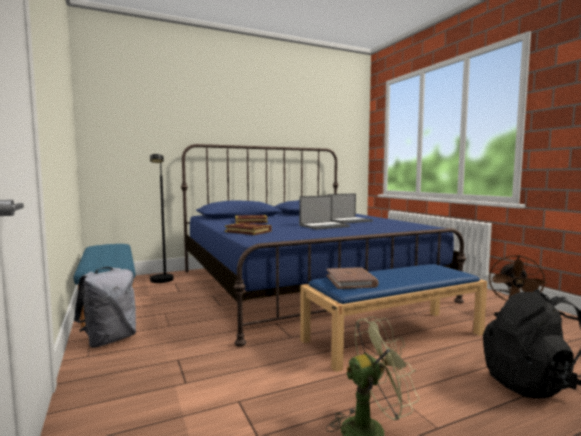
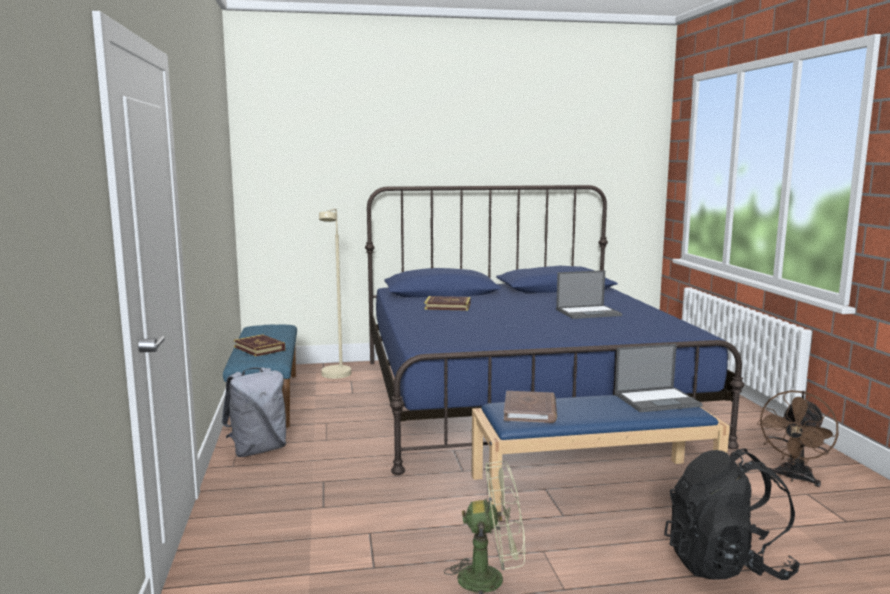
camera: 15 degrees right, 5 degrees up
(162, 281) = (336, 376): black floor lamp -> beige floor lamp
(248, 231) = (427, 329): book -> book (259, 348)
(324, 226) = (539, 323): laptop -> laptop (657, 400)

